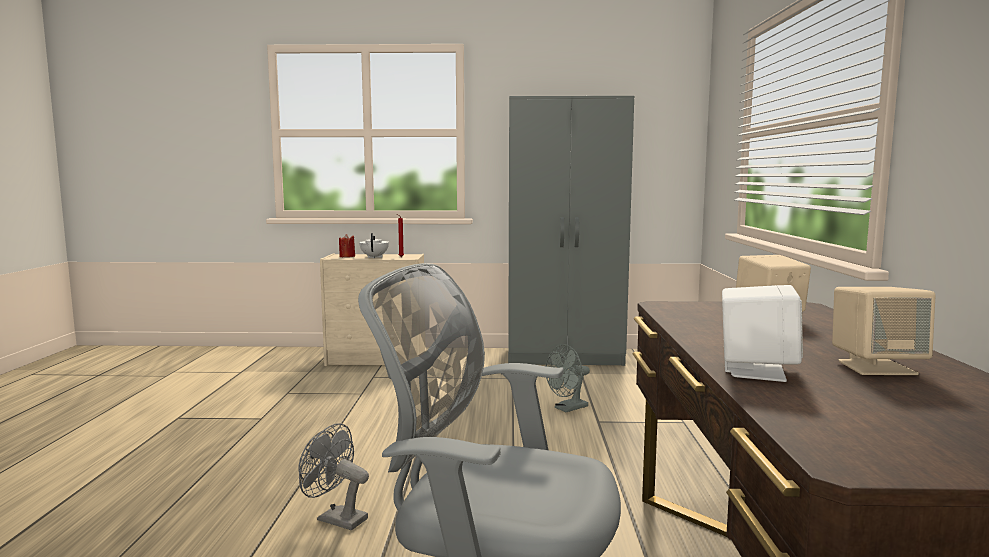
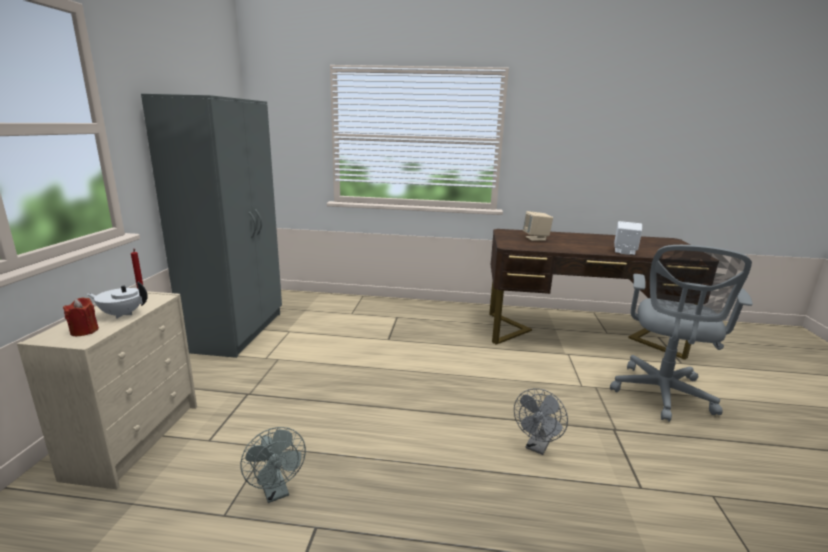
camera: 85 degrees left, 10 degrees up
(567, 408) = (361, 346): grey fan -> grey fan (276, 492)
(876, 367) = (607, 241): beige speaker -> none

